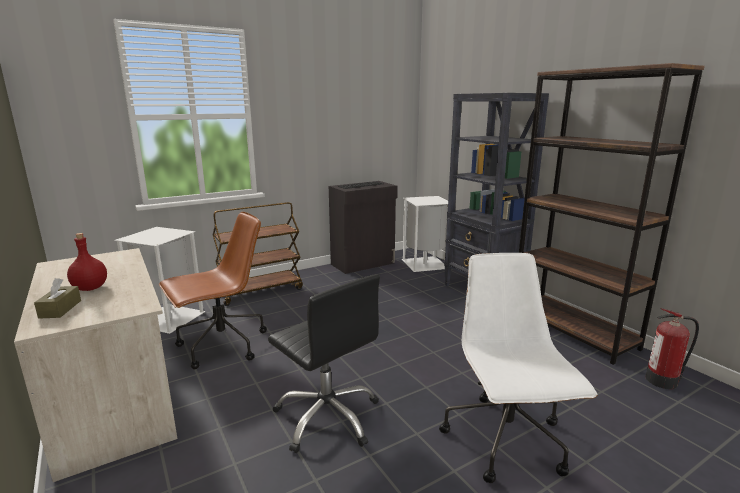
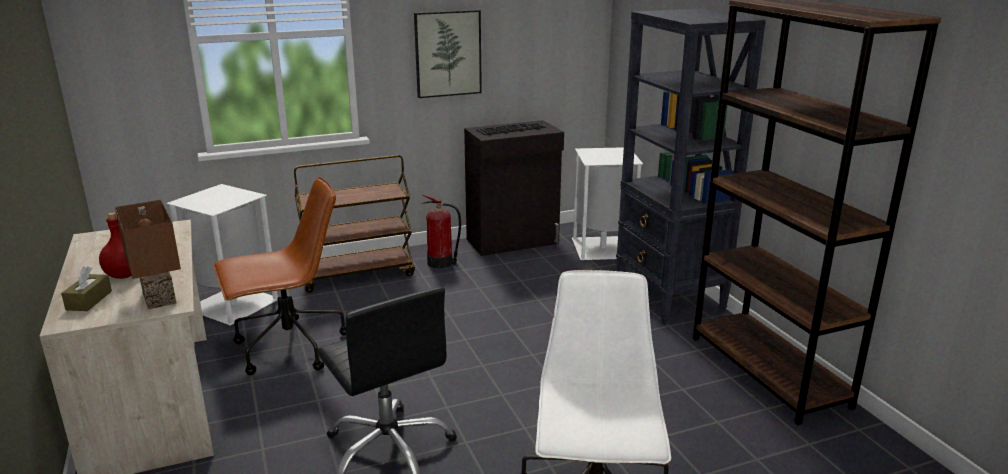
camera: 10 degrees right, 5 degrees up
(129, 302) = (162, 297): none -> brown table lamp
(317, 133) = (447, 53): none -> picture
(663, 380) = (856, 454): fire extinguisher -> fire extinguisher (441, 263)

